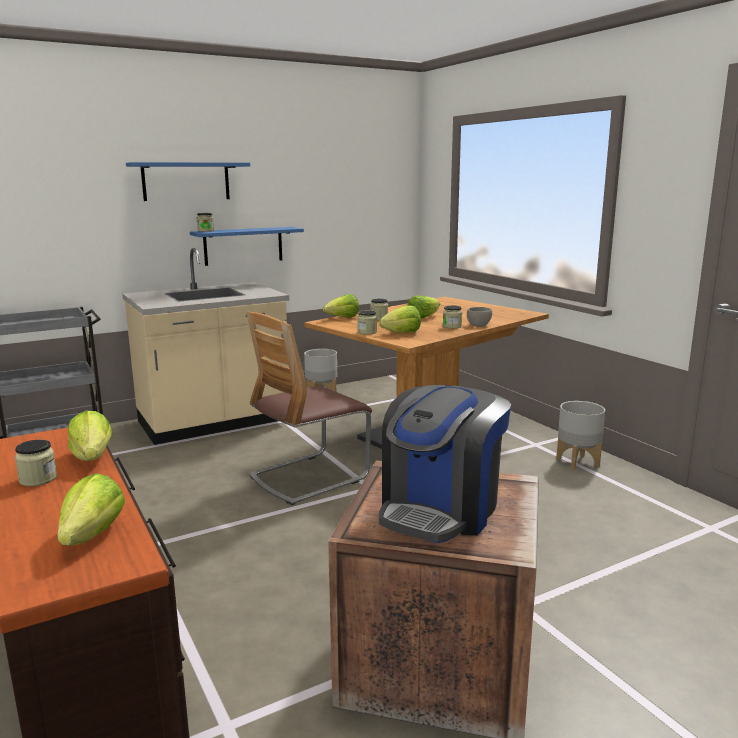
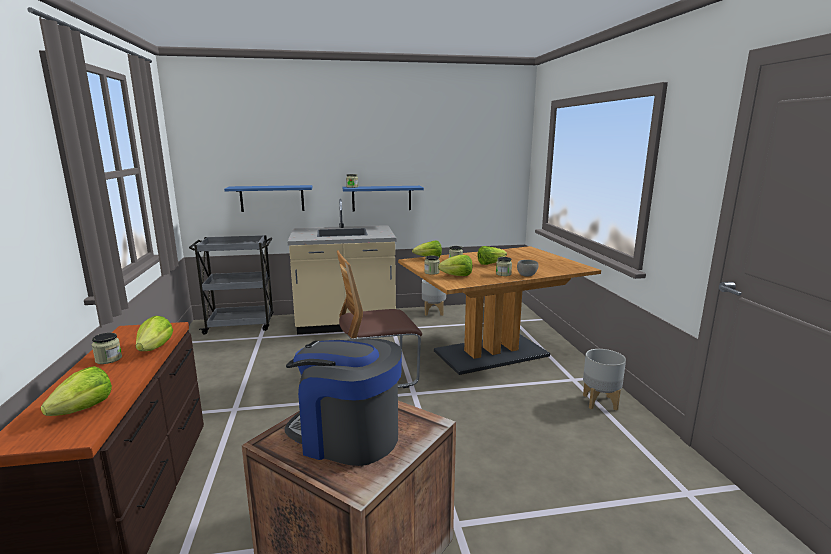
camera: 20 degrees right, 0 degrees up
(186, 181) = (341, 151): blue shelf -> blue shelf (272, 198)
(440, 509) = (346, 436): coffee machine -> coffee machine turned 60 degrees clockwise

